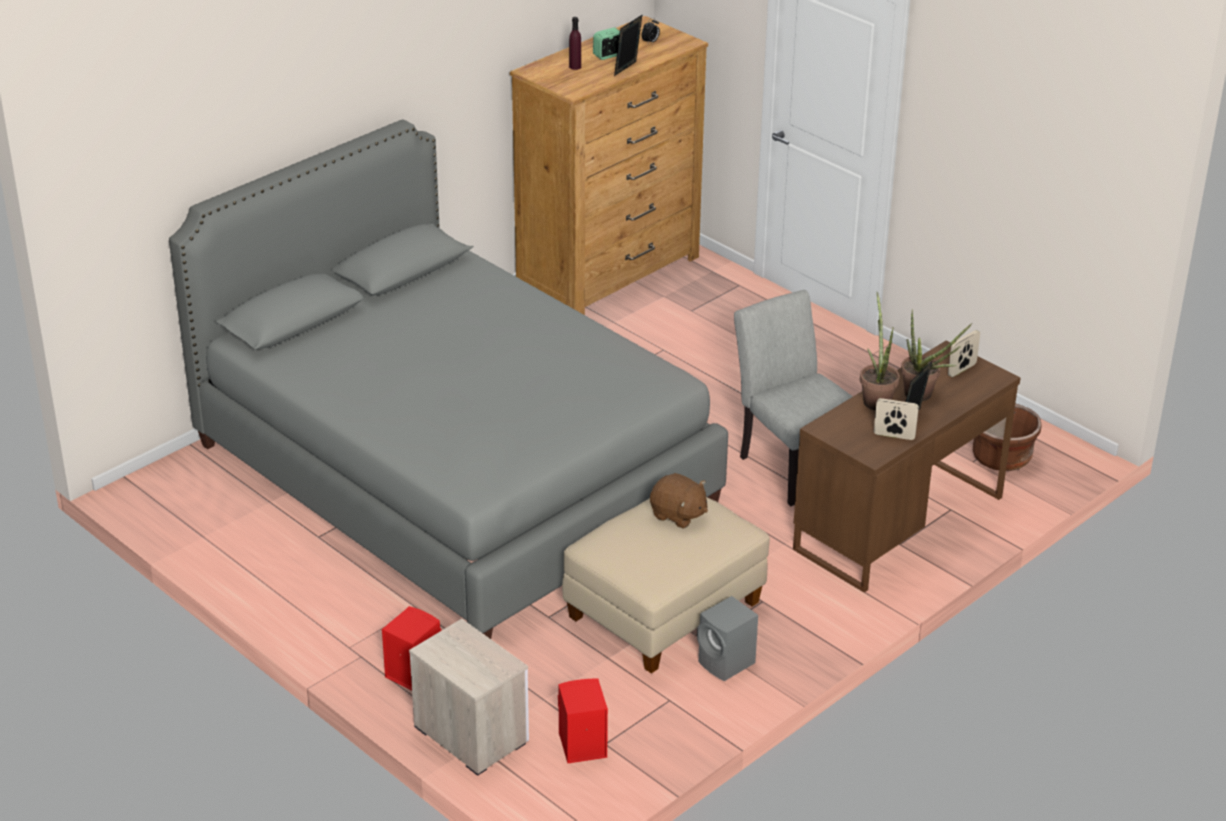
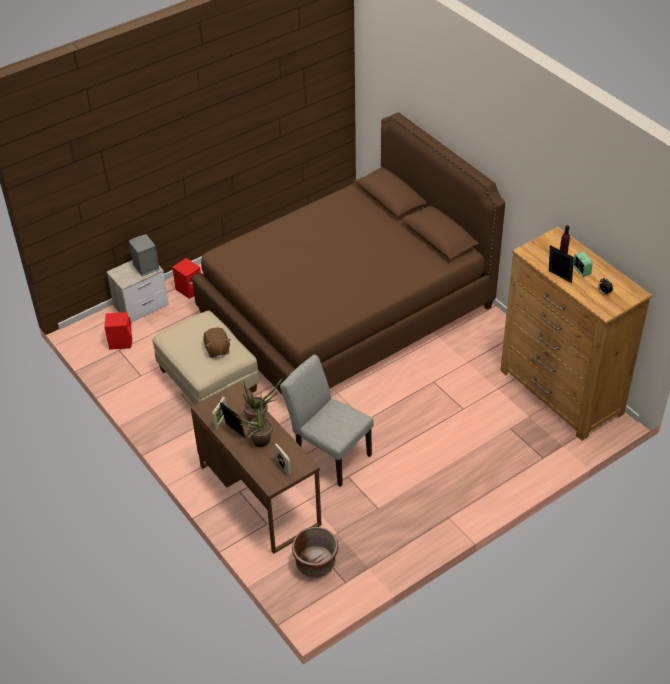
camera: 100 degrees right, 10 degrees up
(454, 474) = (345, 310): grey bed -> brown bed
(678, 515) = (217, 349): brown plush toy -> brown plush toy turned 60 degrees counterclockwise
(727, 664) = (160, 400): grey speaker -> grey speaker (145, 267)
(792, 464) = (328, 454): grey chair -> grey chair turned 120 degrees counterclockwise

